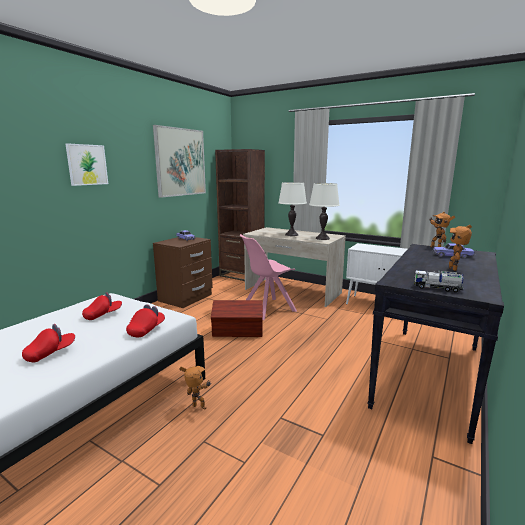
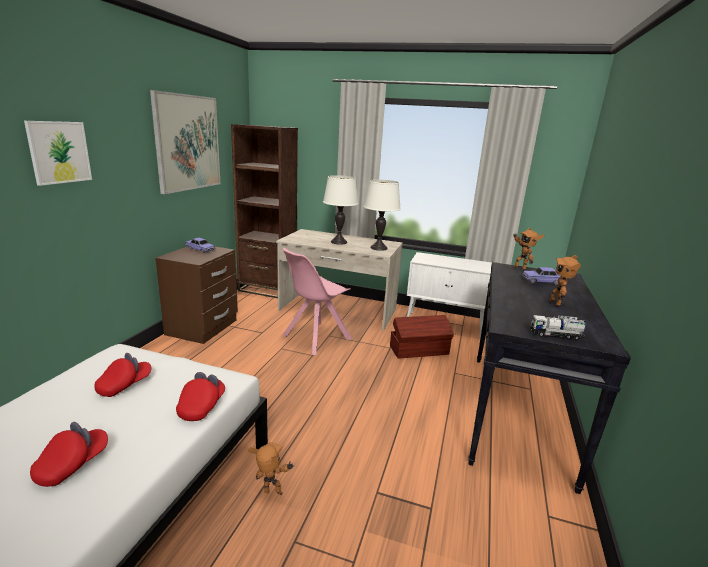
camera: 15 degrees left, 5 degrees up
(238, 332) = (288, 374): brown storage box -> brown storage box (420, 350)

